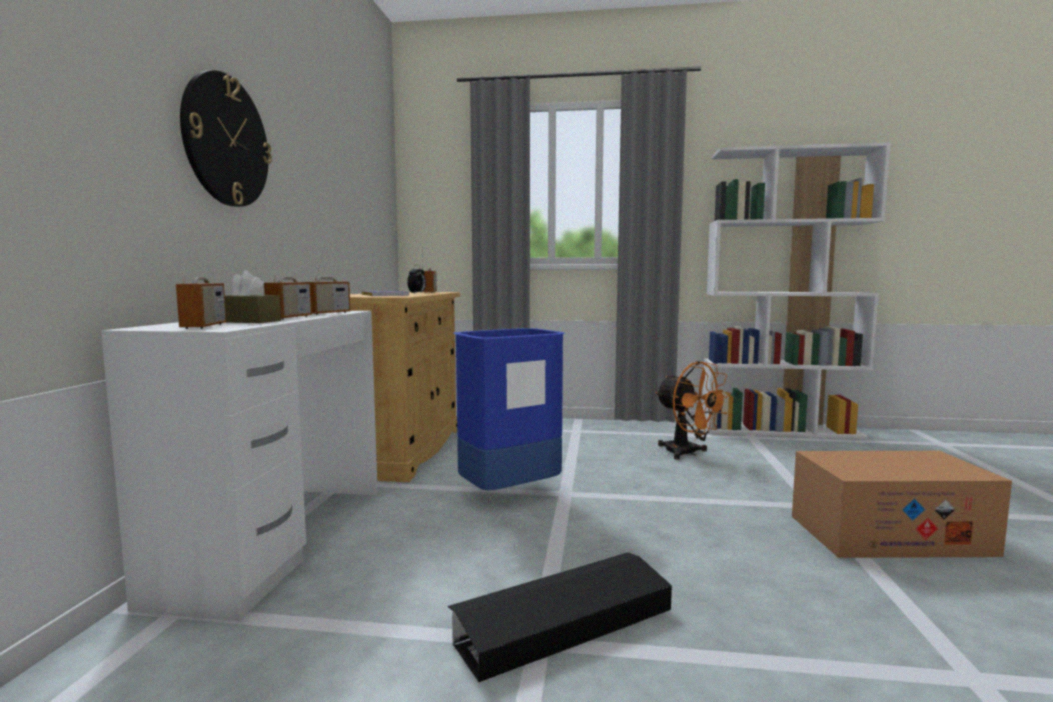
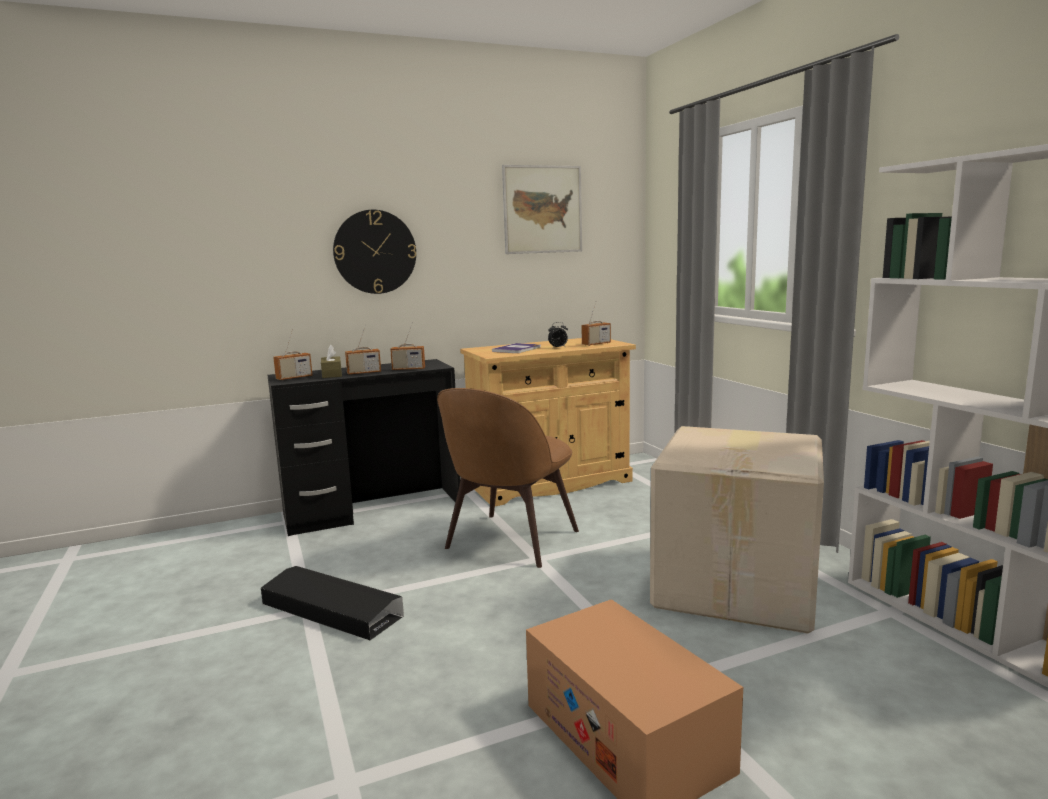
camera: 60 degrees right, 5 degrees up
(278, 539) = (373, 509): white desk -> black desk
(349, 143) = (542, 209): none -> picture
(510, 494) = (509, 541): blue trash can -> brown chair
(687, 453) = (738, 585): orange fan -> cardboard box

